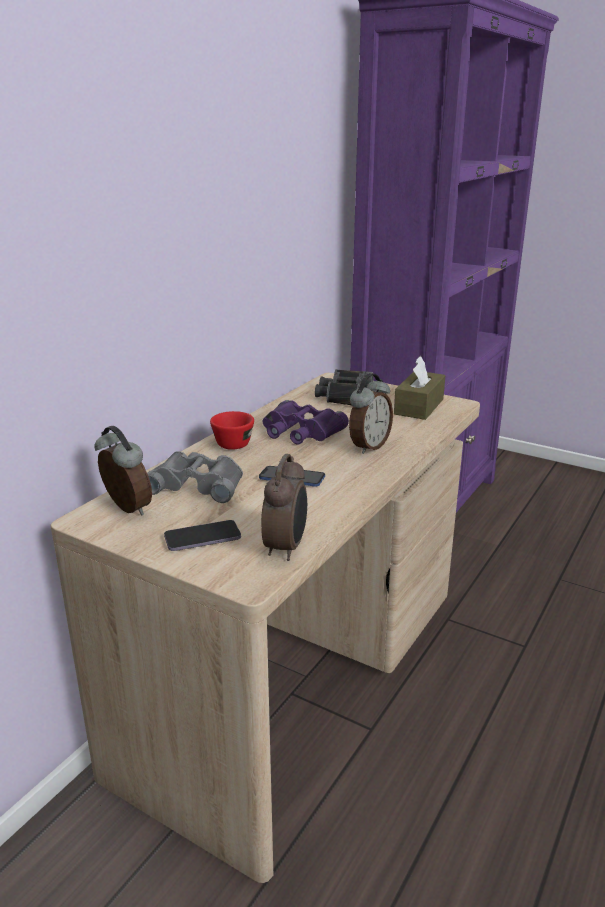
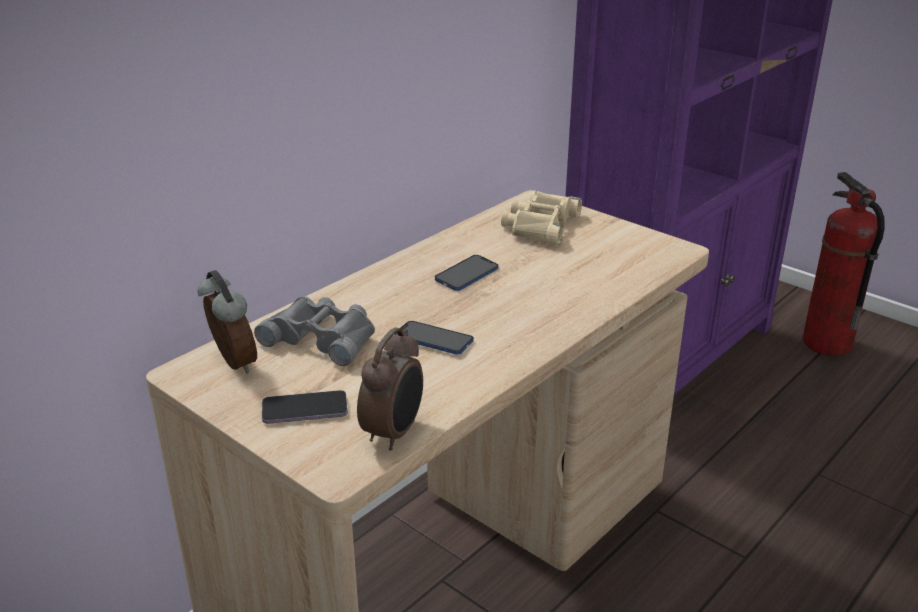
camera: 10 degrees right, 5 degrees up
(234, 442) = (383, 283): red cup -> none
(300, 431) = (467, 274): purple binoculars -> phone
(344, 395) = (539, 225): black binoculars -> beige binoculars
(368, 446) = (542, 303): alarm clock -> none
(419, 406) = (627, 250): brown tissue box -> none
(537, 487) = (826, 343): none -> fire extinguisher

